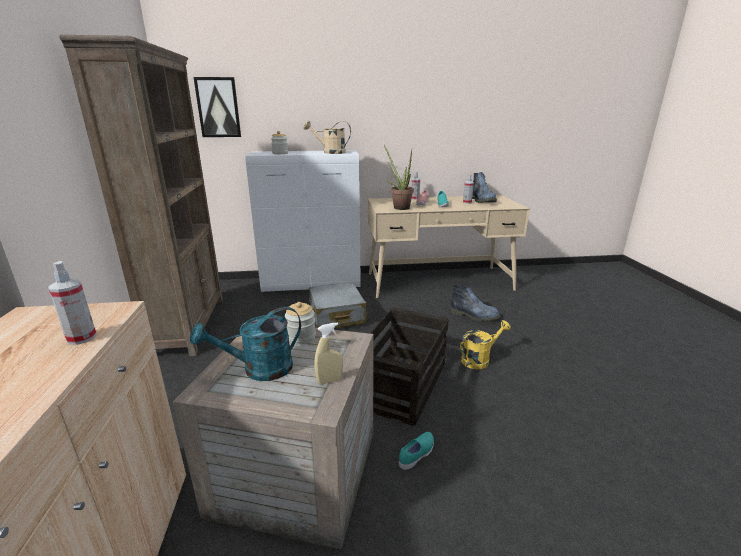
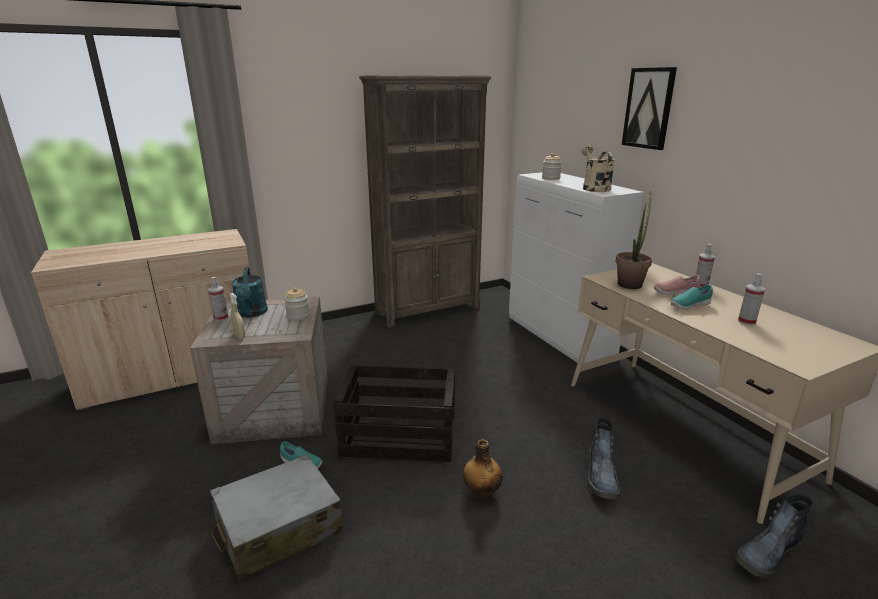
camera: 70 degrees right, 0 degrees up
(81, 338) = (200, 246): spray bottle -> spray bottle (221, 318)
(218, 107) = (543, 121): picture -> picture (649, 108)
(259, 370) = (252, 313): turquoise watering can -> turquoise watering can turned 150 degrees counterclockwise
(336, 315) = (503, 370): grey suitcase -> grey suitcase (278, 528)
(479, 359) = (482, 492): yellow watering can -> bottle
(482, 201) = (785, 333): boot -> boot (767, 555)

